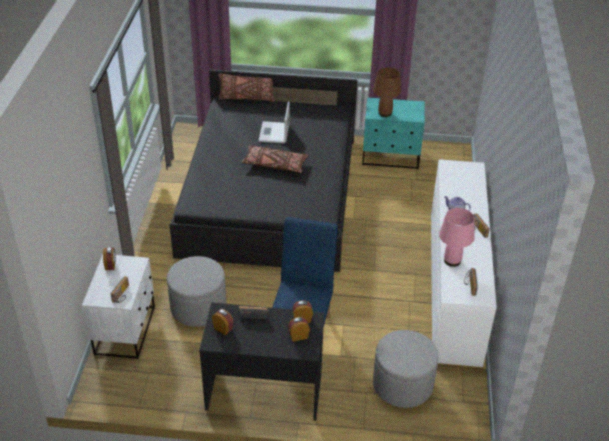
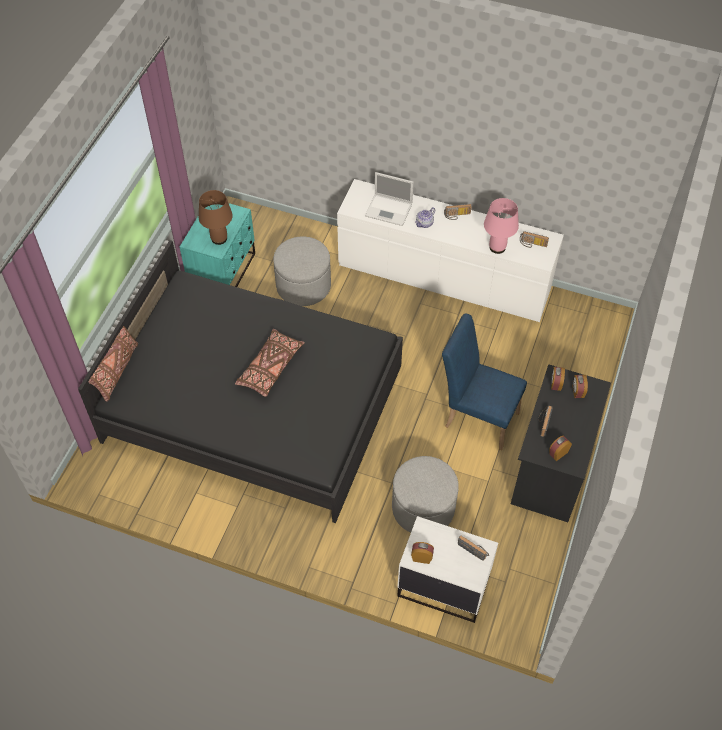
camera: 75 degrees left, 15 degrees up
(274, 133) = (208, 355): laptop -> laptop (389, 210)
(402, 384) = (561, 352): grey ottoman -> grey ottoman (303, 285)

